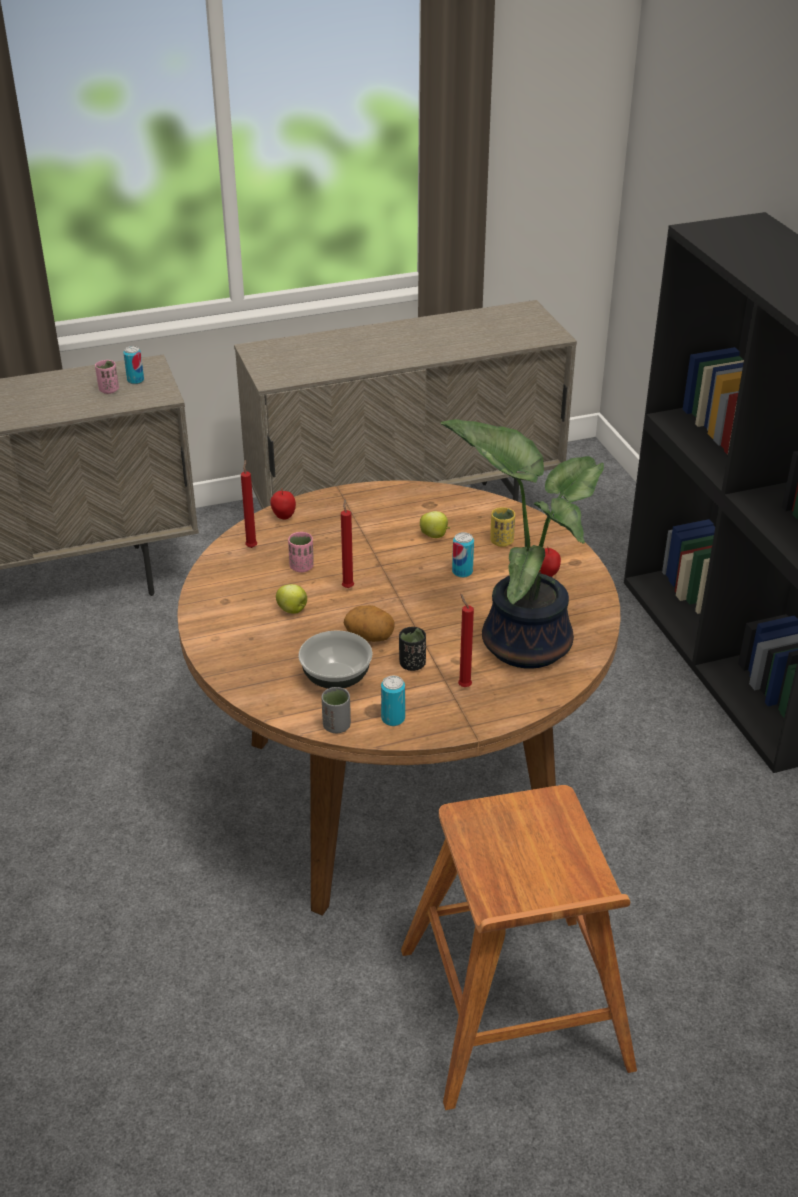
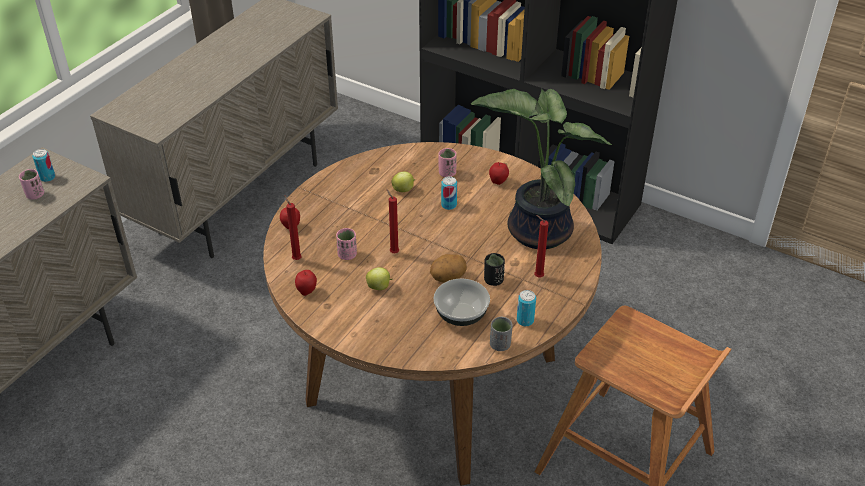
camera: 40 degrees left, 5 degrees up
(223, 579) = (307, 291): none -> apple
(501, 541) = (447, 173): yellow cup -> pink cup

